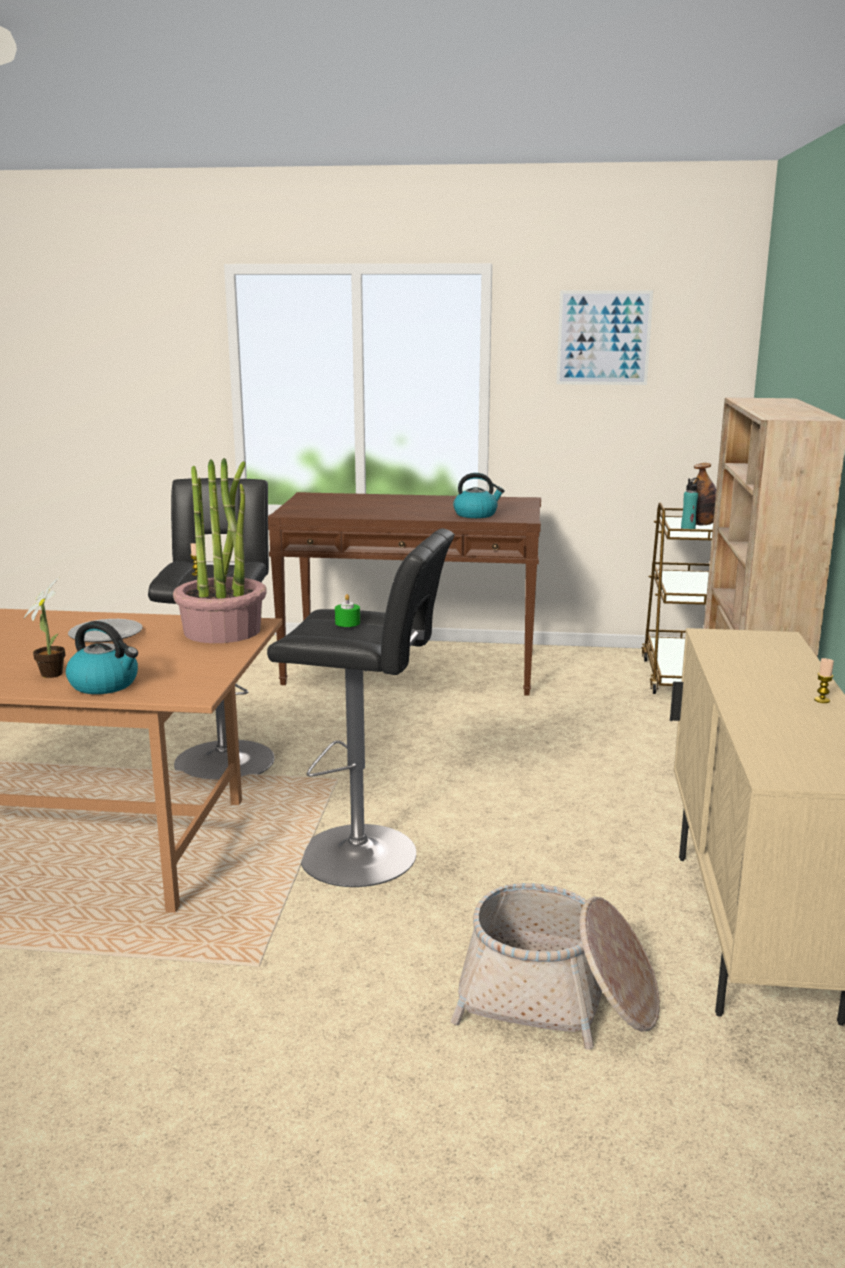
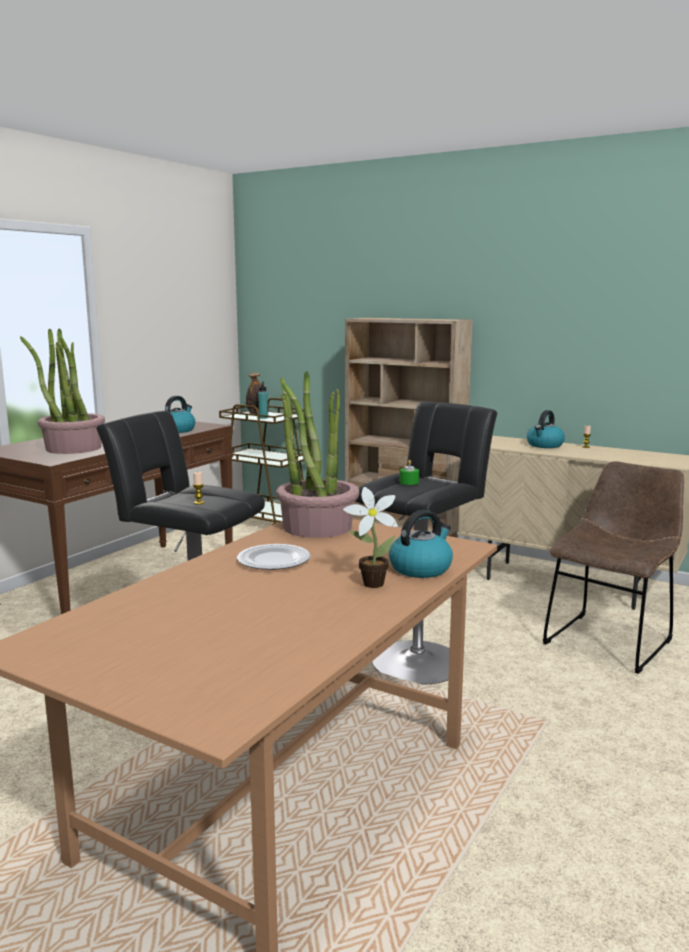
camera: 65 degrees left, 5 degrees down
(342, 508) = (73, 448): none -> potted plant
(557, 998) = (610, 640): basket -> brown chair
(603, 338) = (163, 290): picture -> none
(778, 673) = (544, 445): none -> kettle

